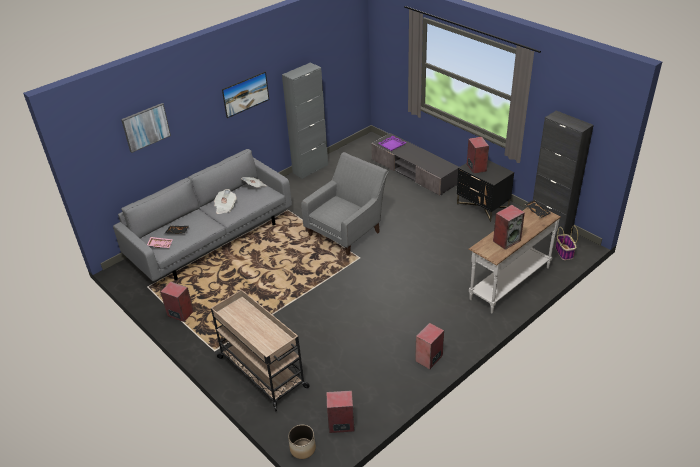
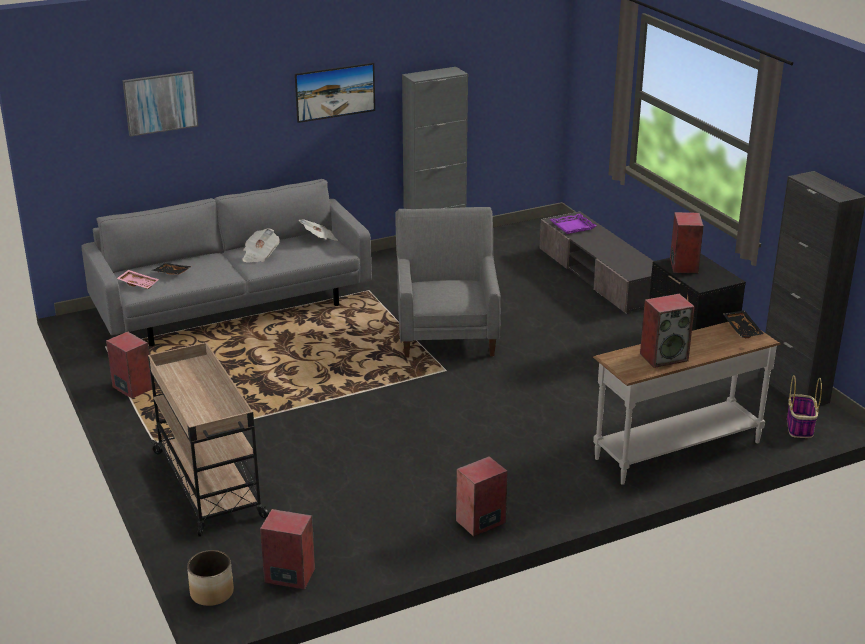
camera: 15 degrees right, 10 degrees down
(347, 231) = (446, 332): grey armchair -> grey armchair turned 60 degrees counterclockwise

